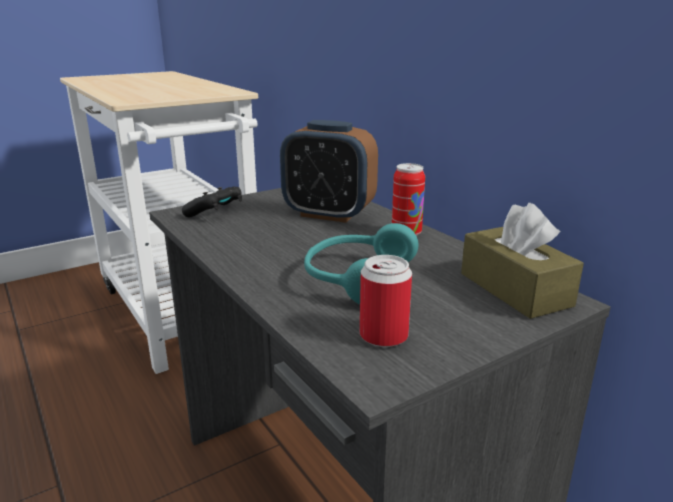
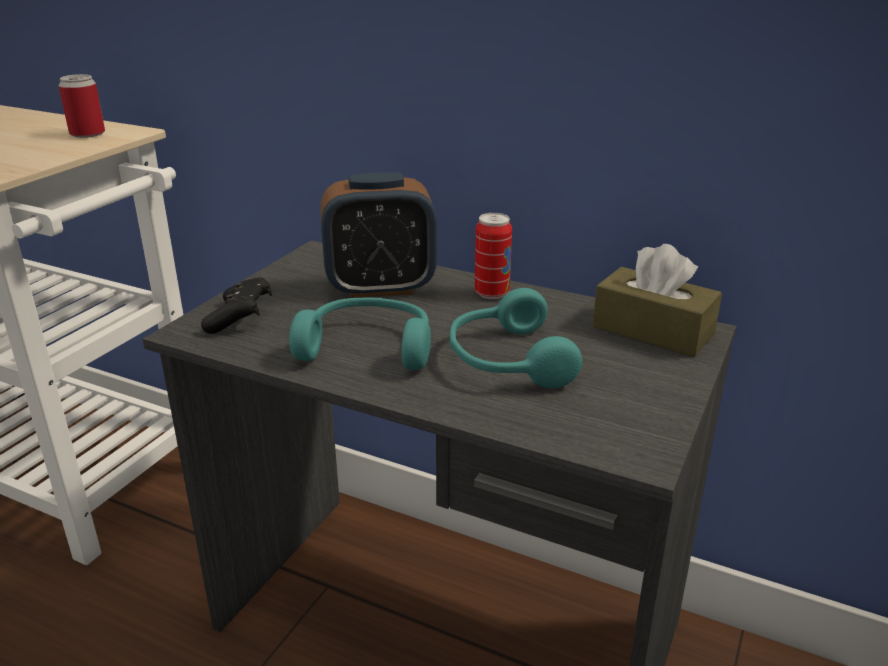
camera: 30 degrees left, 5 degrees up
(270, 246) = (368, 347): none -> turquoise headphones
(383, 336) = (600, 412): can -> can (87, 134)

